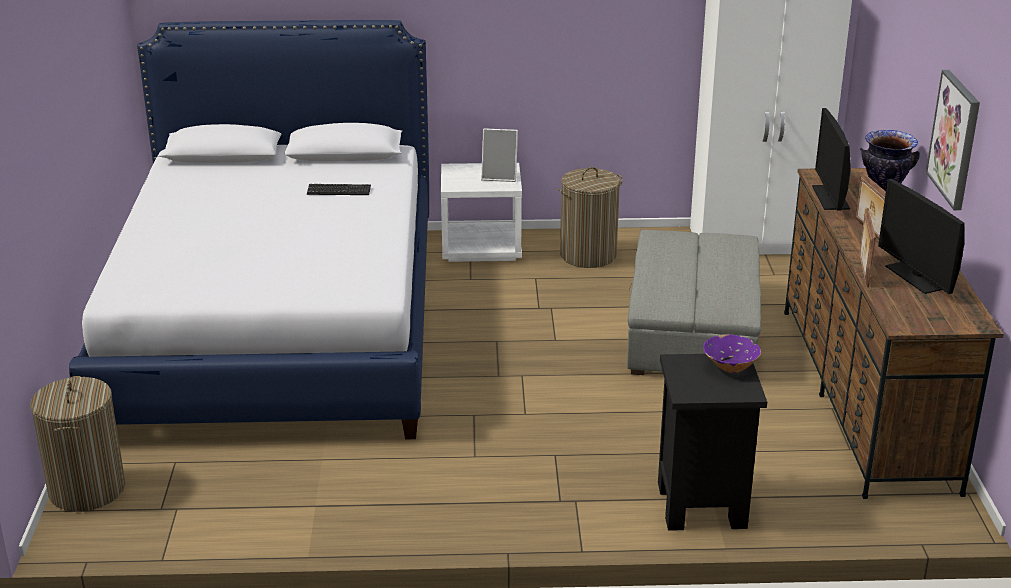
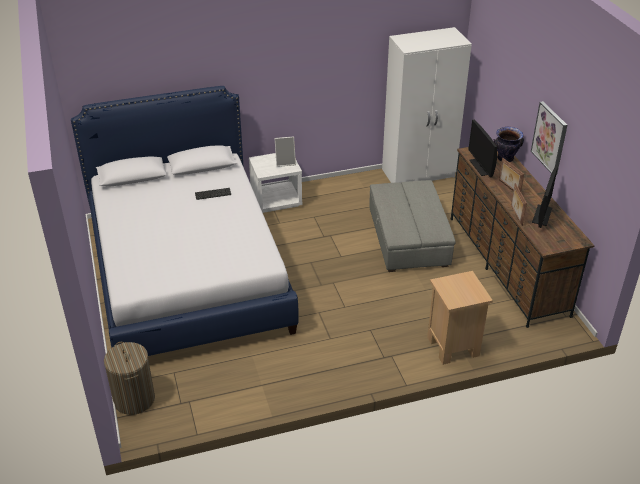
camera: 15 degrees left, 10 degrees up
(588, 255) = (336, 196): laundry basket -> none
(700, 504) = (452, 346): black nightstand -> beige nightstand
(730, 367) = (467, 281): purple bowl -> none
(916, 277) = (542, 215): monitor -> monitor turned 120 degrees counterclockwise

